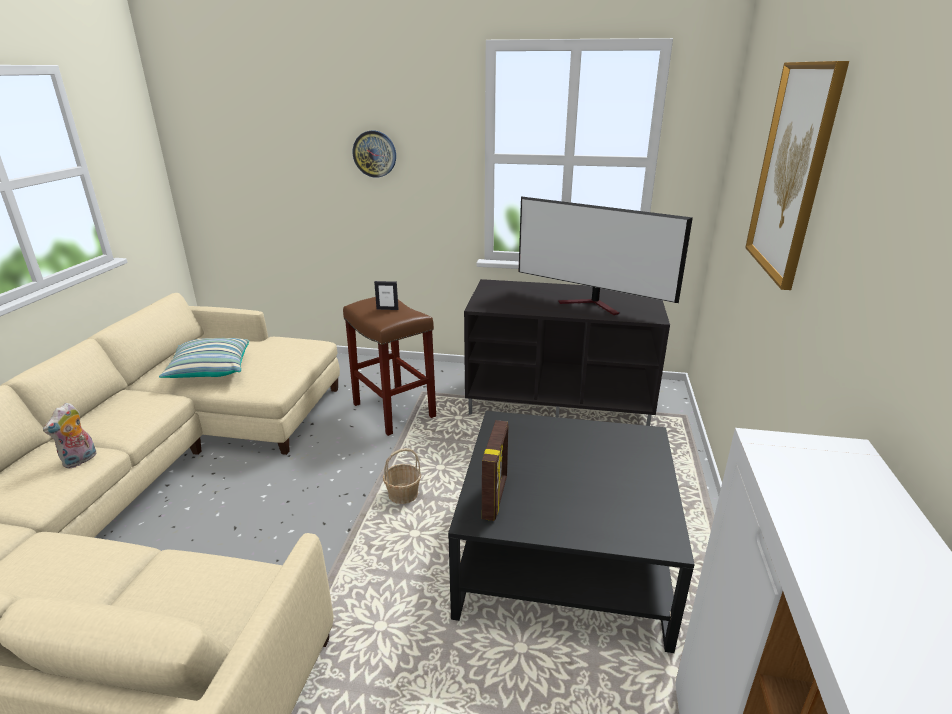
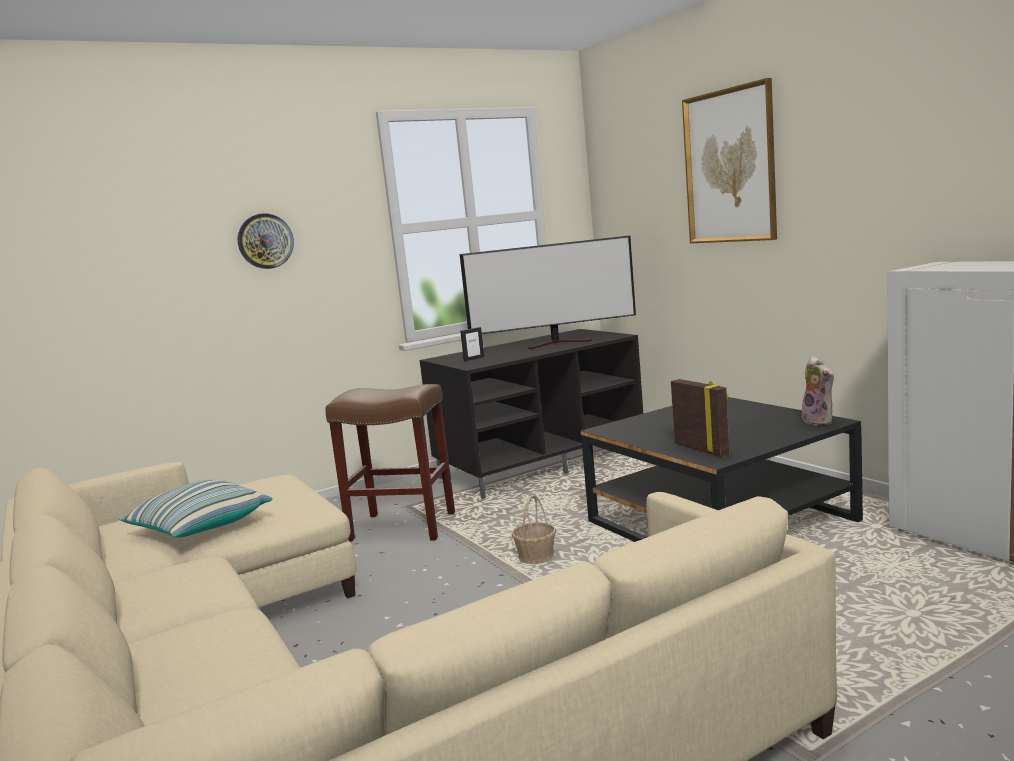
camera: 40 degrees left, 15 degrees down
(80, 460) = (228, 622): plush toy -> plush toy (820, 421)
(387, 309) = (384, 391): picture frame -> picture frame (474, 359)

